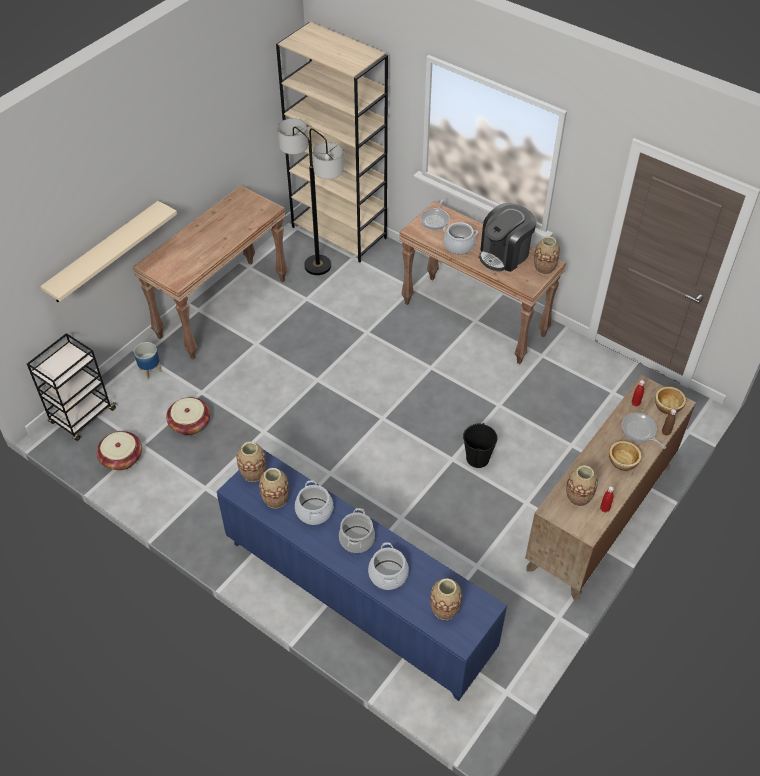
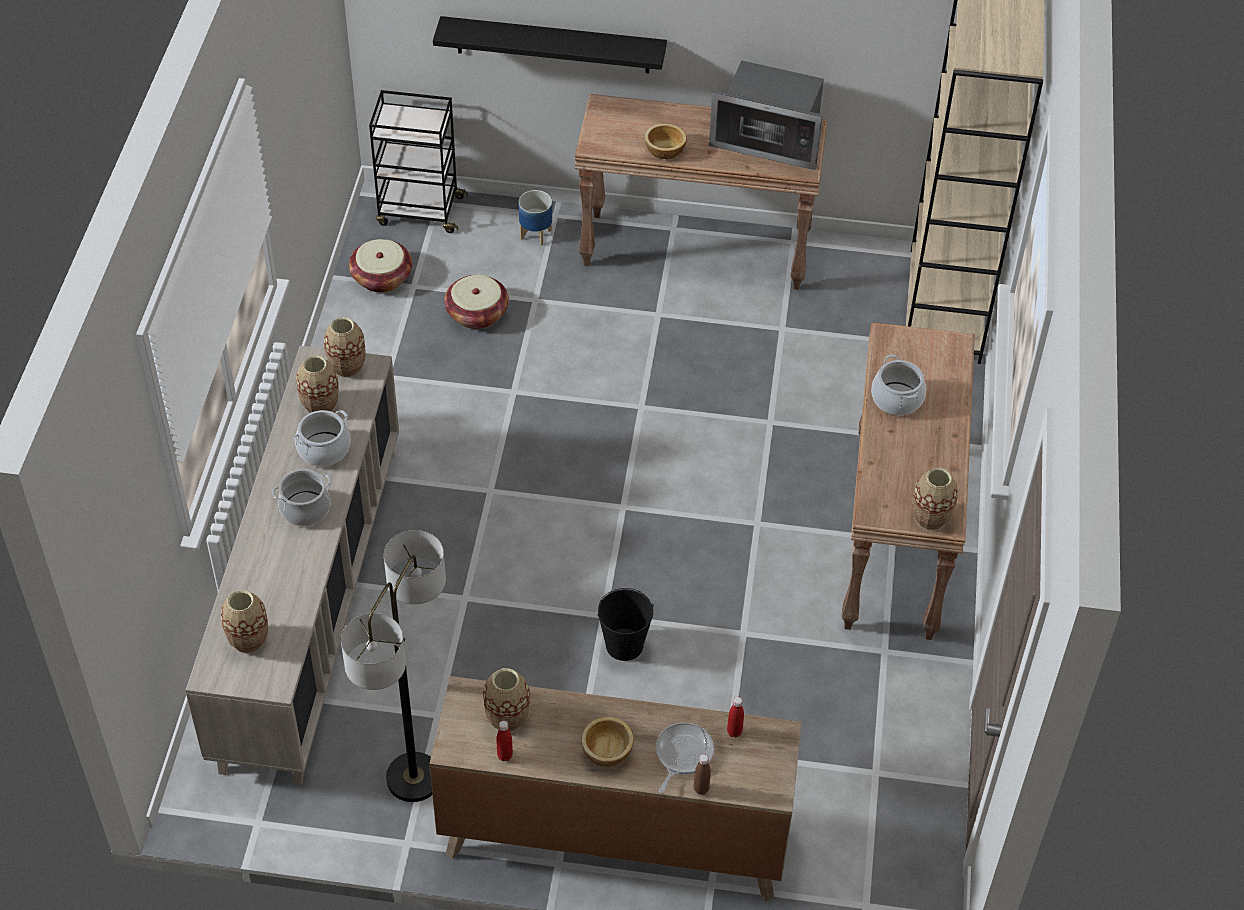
camera: 60 degrees right, 0 degrees up
(104, 252) = (553, 45): beige shelf -> black shelf
(236, 212) = (769, 139): none -> microwave
(317, 265) = (857, 312): floor lamp -> floor lamp (414, 778)
(357, 599) = (310, 604): blue cabinet -> beige cabinet
(388, 575) = (269, 561): cooking pot -> none
(435, 219) = (931, 351): frying pan -> none
(504, 254) = (921, 459): coffee machine -> none
(668, 407) = (756, 776): bowl -> bowl (664, 151)

